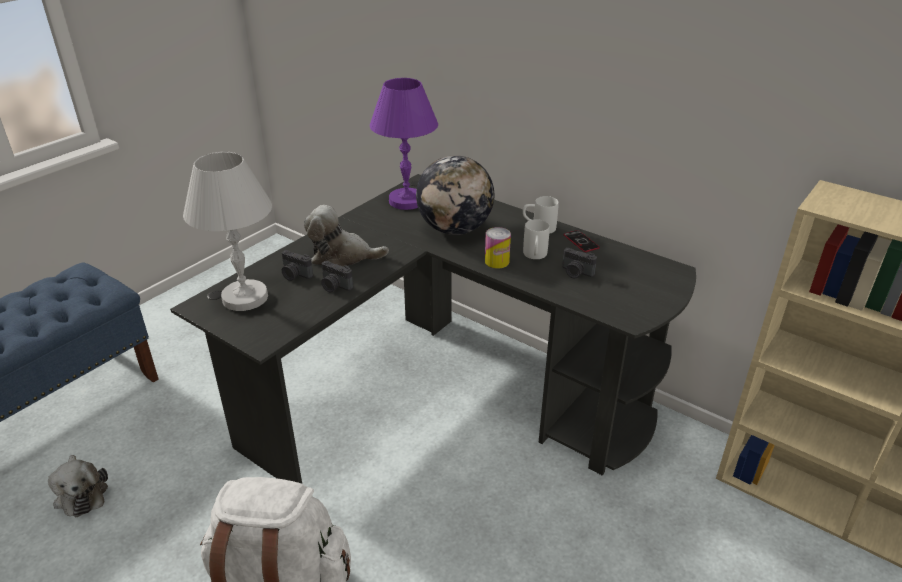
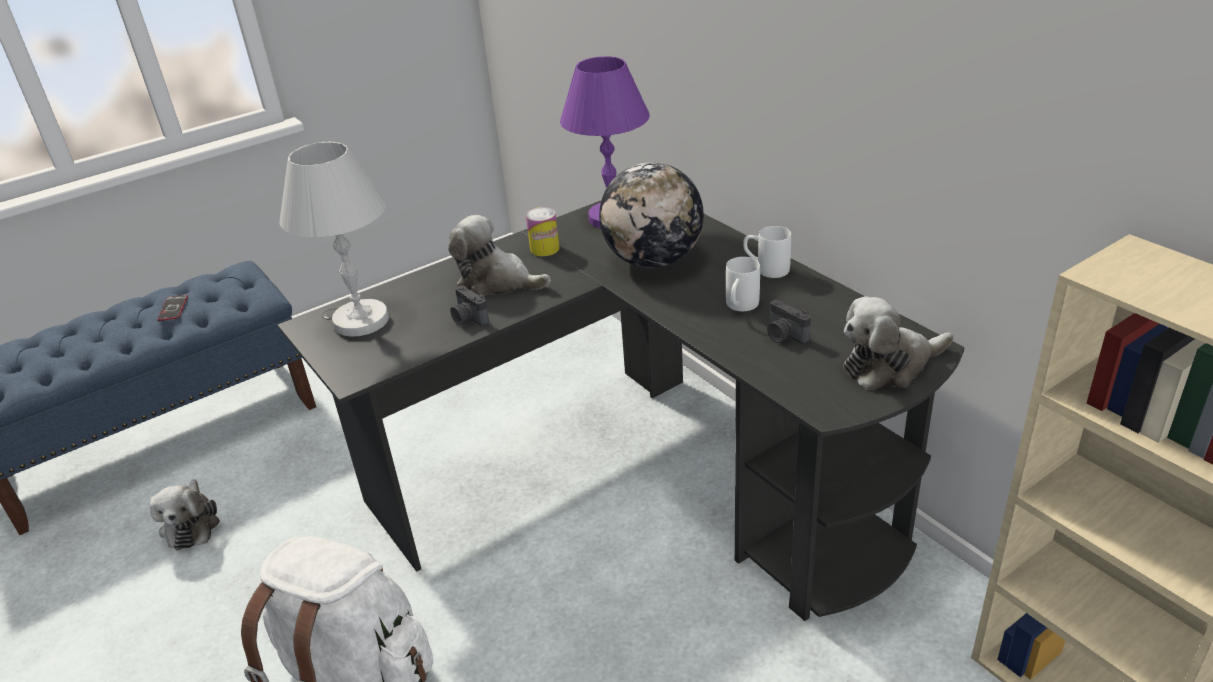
camera: 20 degrees right, 0 degrees up
(295, 275) = (430, 300): camera -> none
(497, 261) = (685, 309): can -> can (544, 249)
(581, 242) = (814, 293): phone -> phone (173, 308)
(655, 285) = (889, 365): none -> plush toy

